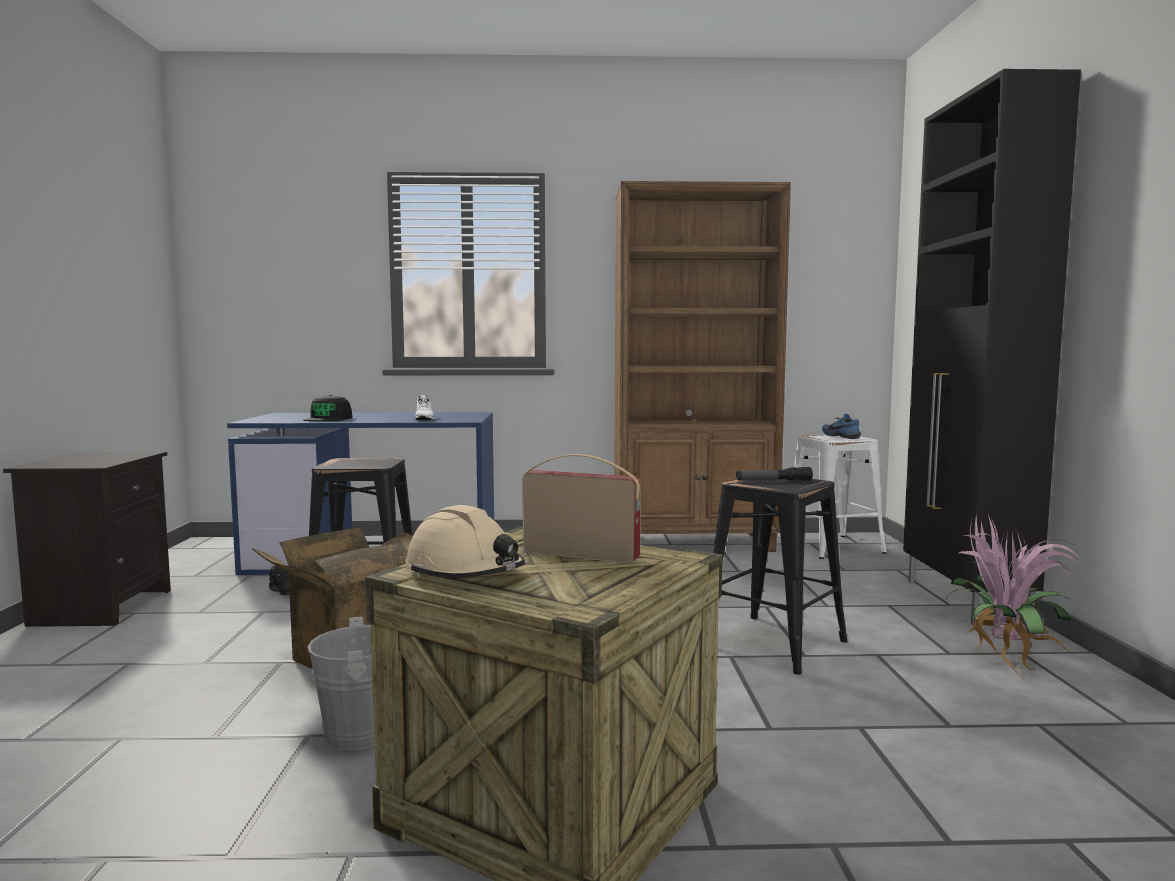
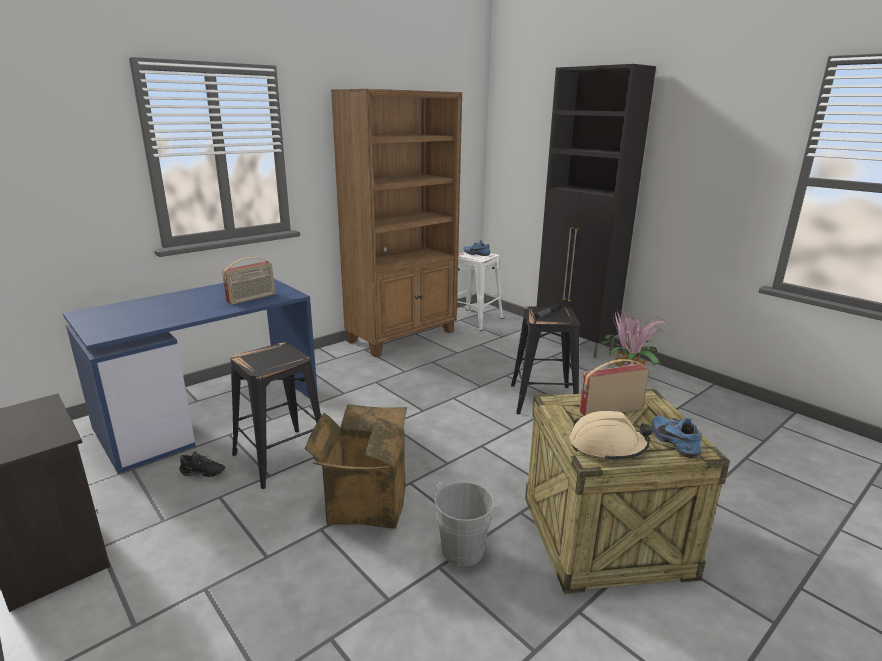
camera: 40 degrees left, 15 degrees up
(328, 419) = (169, 316): black cap -> none
(425, 419) = (251, 298): white shoe -> radio
(571, 594) = (676, 442): none -> blue shoe

